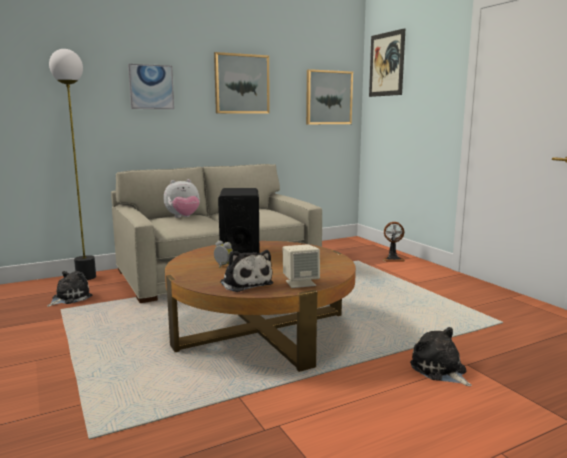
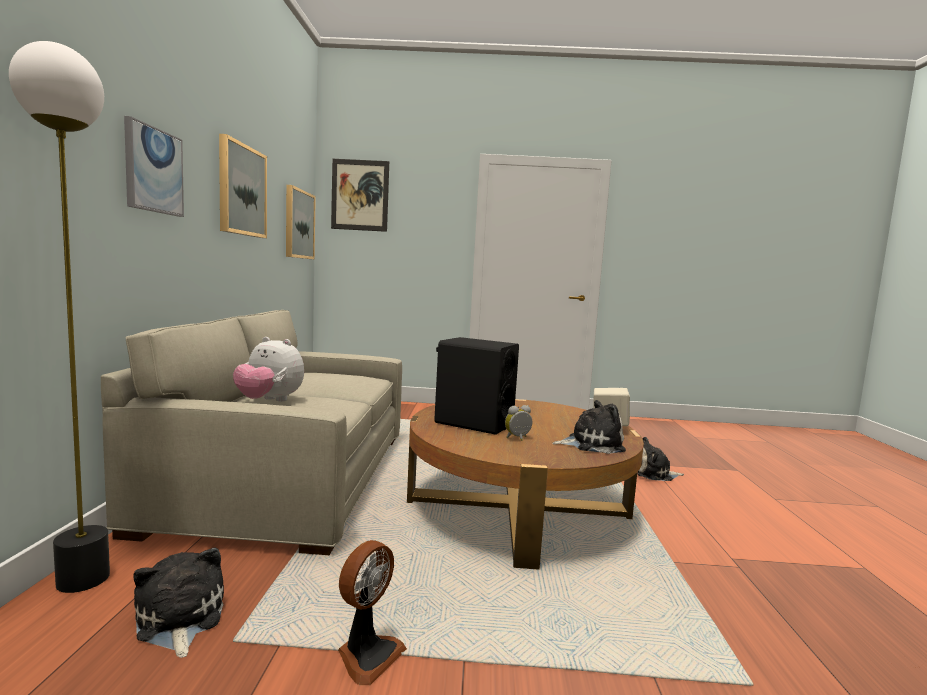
camera: 60 degrees left, 5 degrees down
(183, 217) = (269, 401): plush toy -> plush toy turned 105 degrees clockwise
(392, 259) = (408, 409): fan -> fan (367, 655)

